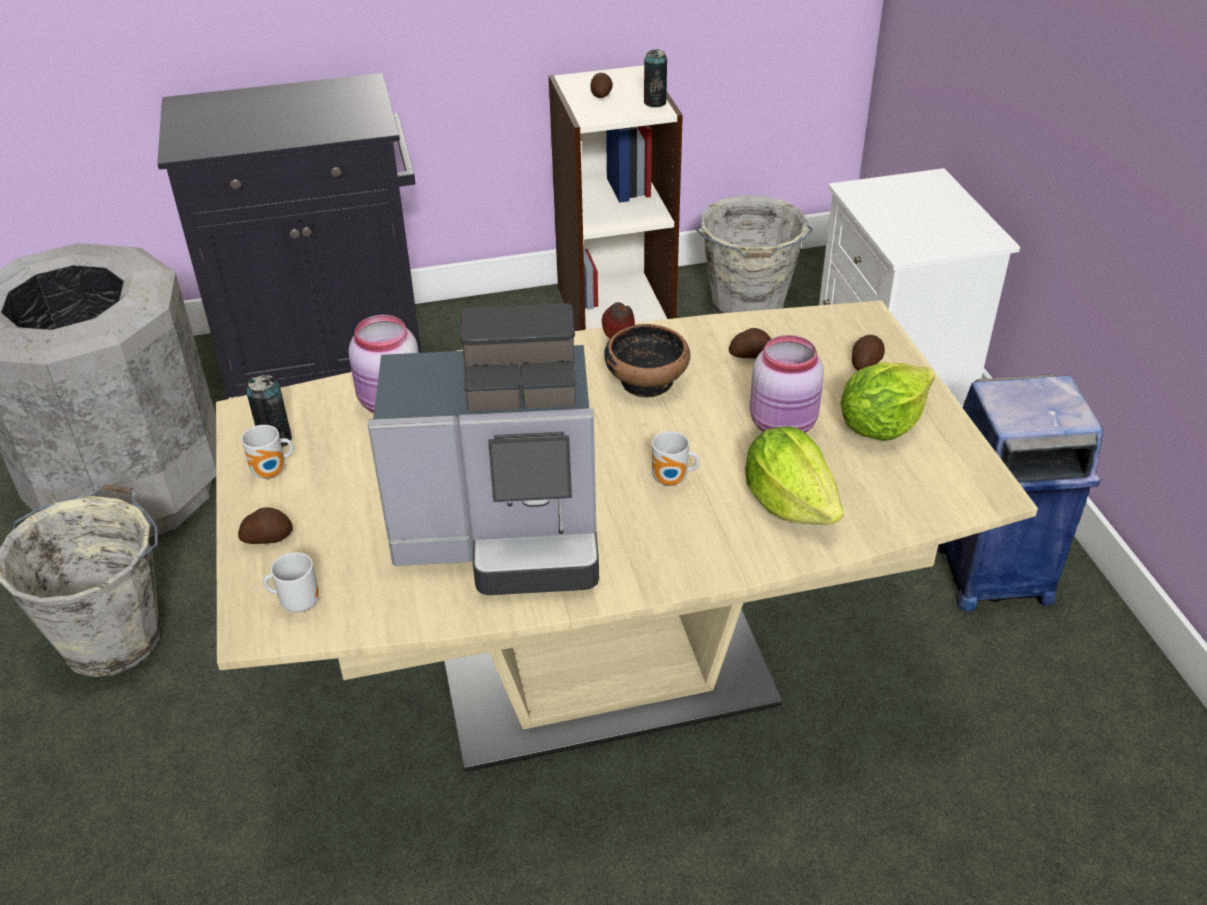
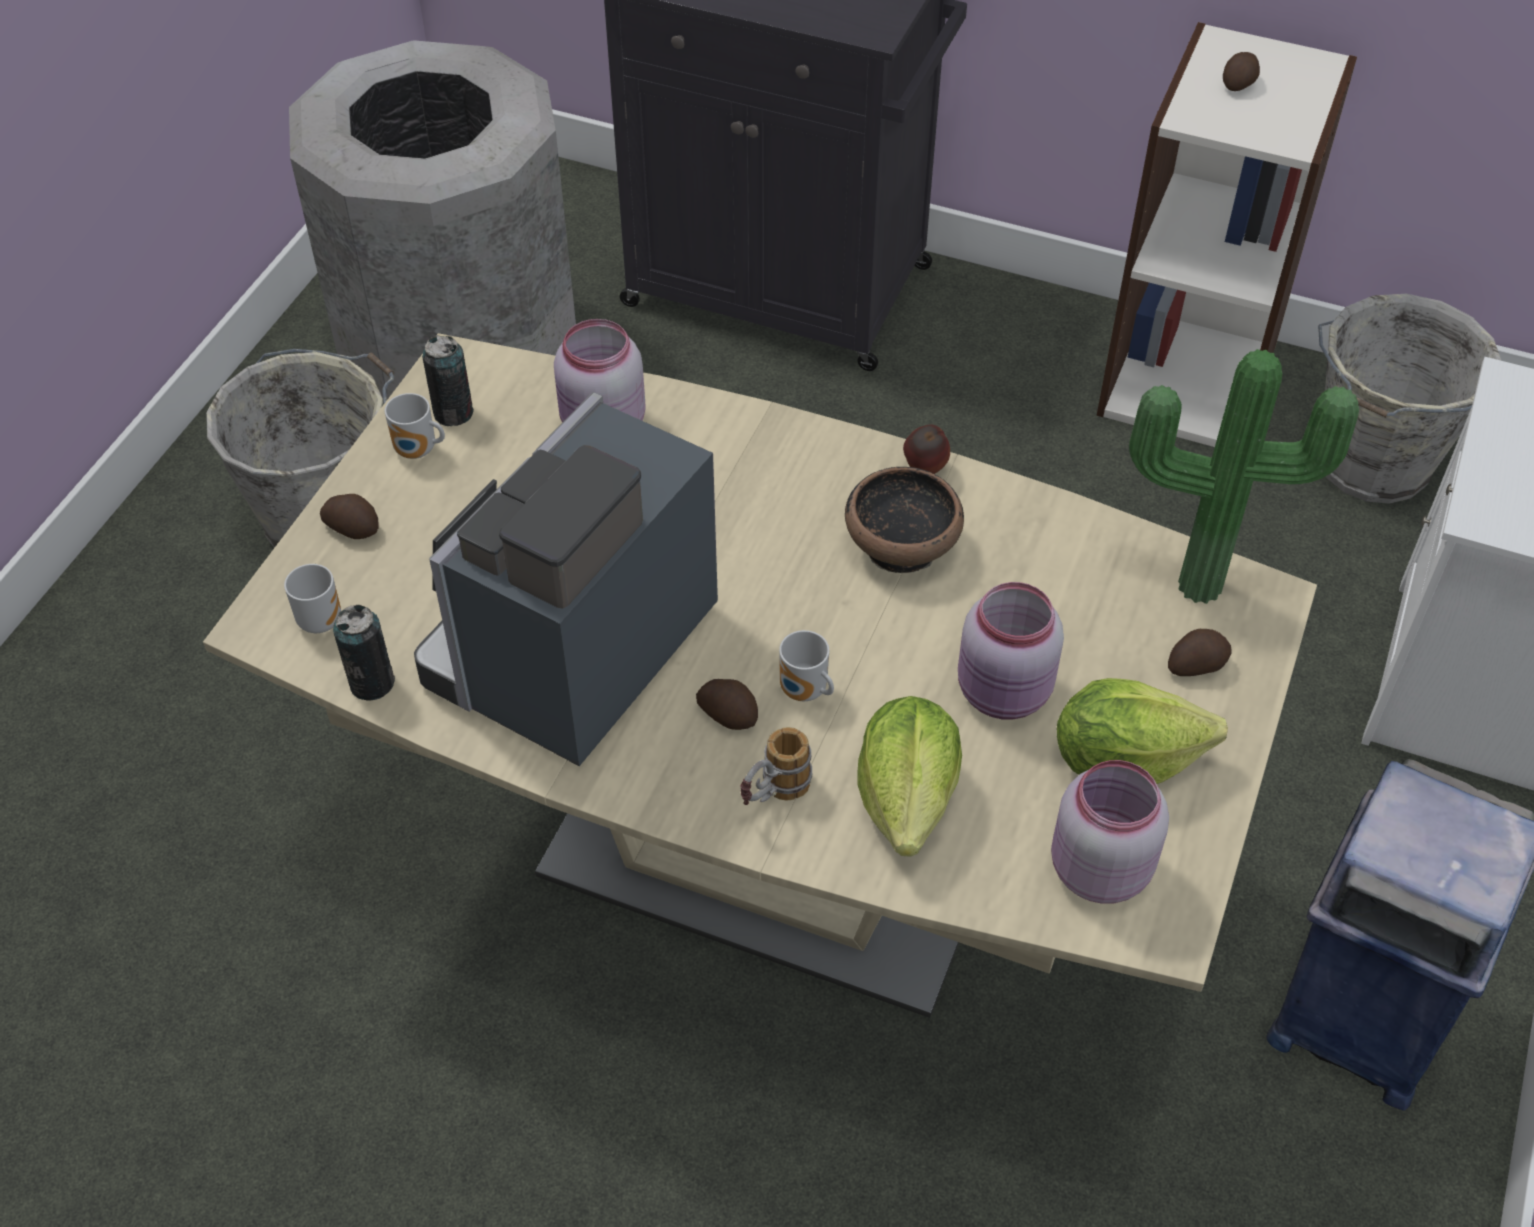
camera: 35 degrees right, 10 degrees up
(505, 535) = (571, 657): coffee machine -> coffee machine turned 90 degrees clockwise
(655, 102) = (1299, 128): can -> can (371, 683)
(712, 543) = (773, 796): none -> mug
(750, 354) = (1061, 575): potato -> potato (728, 714)
(823, 324) = (1199, 580): none -> potted plant
(926, 483) = (1096, 869): none -> pink jar

